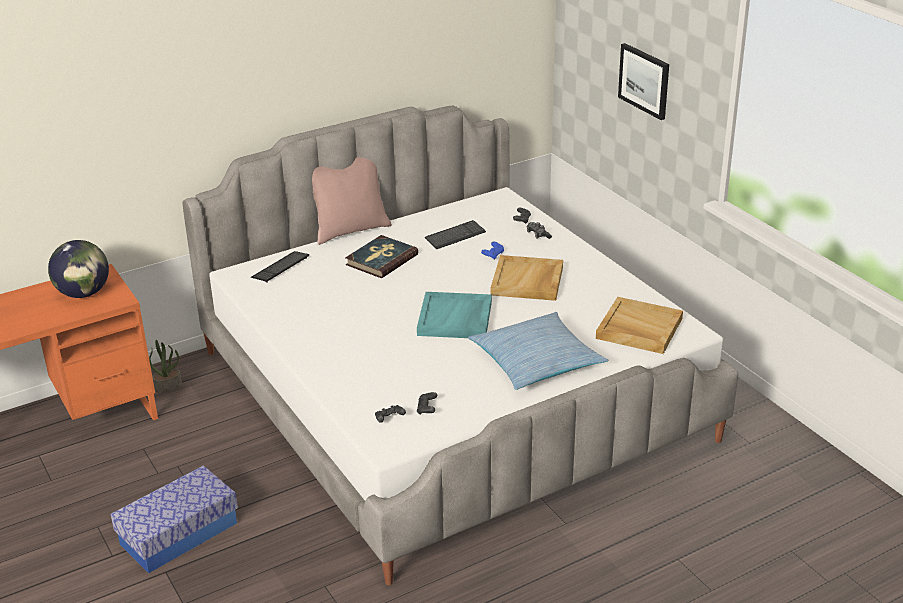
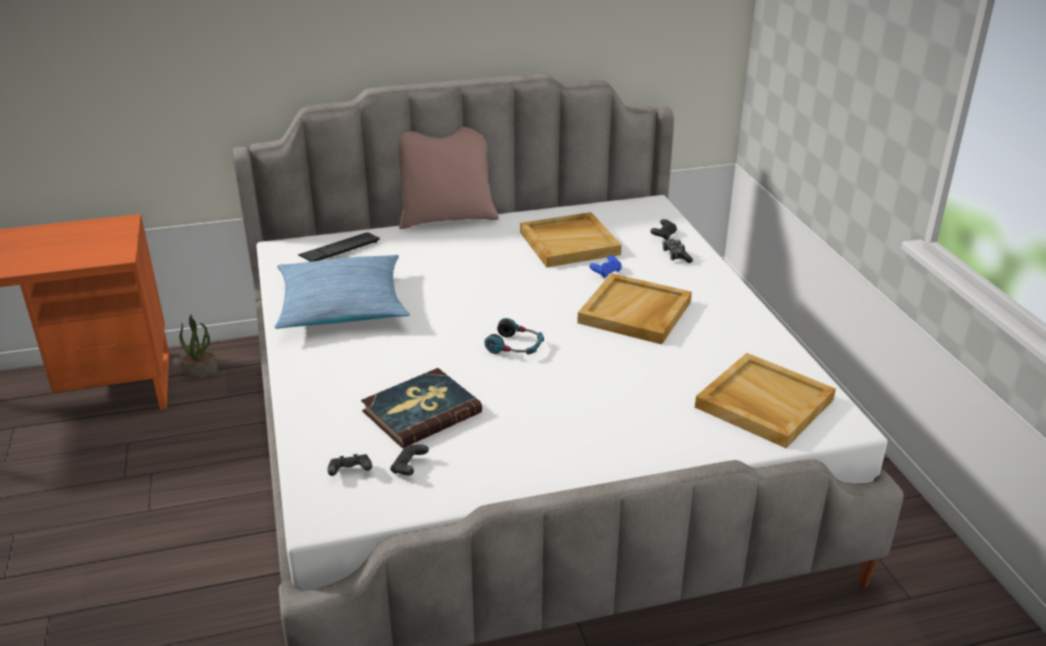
camera: 15 degrees right, 0 degrees up
(83, 293) = (83, 242): globe -> none
(179, 534) = (97, 565): storage box -> none
(381, 259) = (464, 257): book -> book (421, 411)
(455, 236) = (569, 243): keyboard -> beige tray
(455, 319) = (515, 347): turquoise tray -> headphones
(536, 361) = (595, 426): pillow -> pillow (342, 306)
(644, 80) = (850, 64): picture -> none

